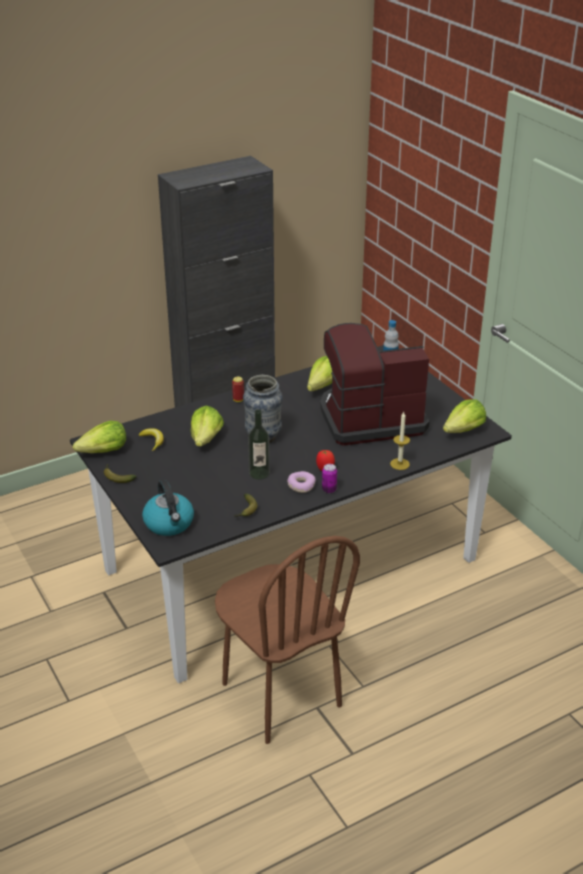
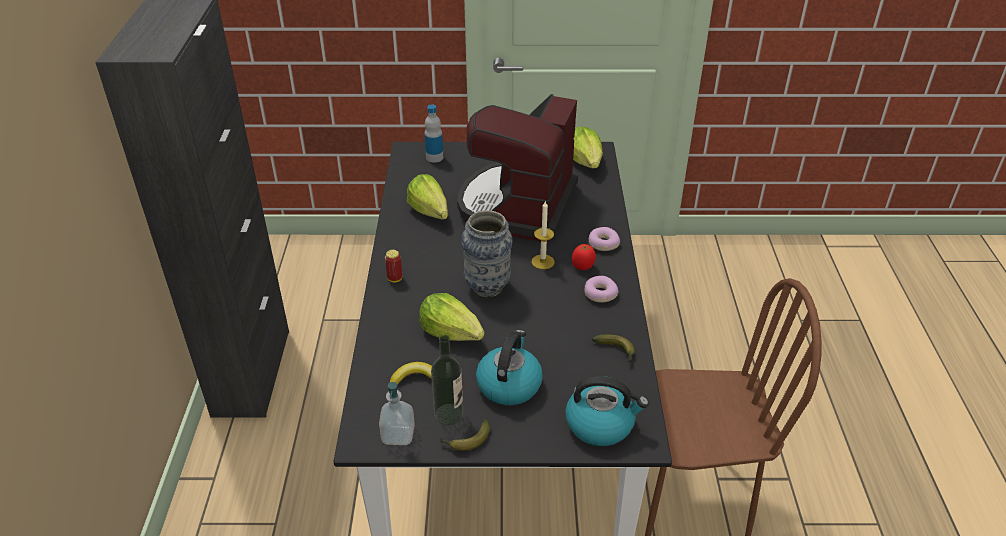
camera: 60 degrees left, 5 degrees up
(104, 451) = (398, 435): lettuce -> soap dispenser
(177, 476) = (509, 384): none -> kettle
(259, 473) = (554, 315): bottle -> bottle (448, 414)
(329, 489) = (621, 277): can -> none
(362, 470) = (603, 244): none -> donut
(399, 464) = (610, 217): candle -> candle (543, 262)

